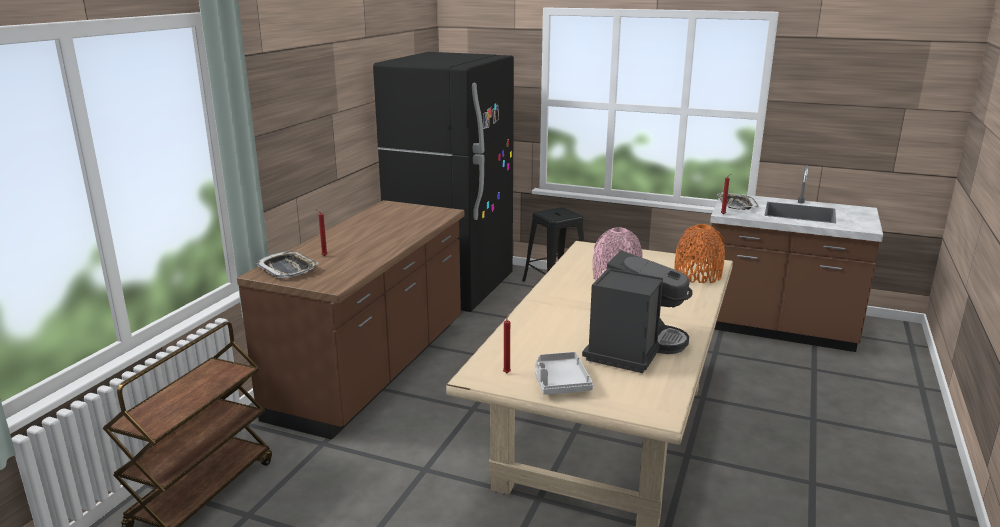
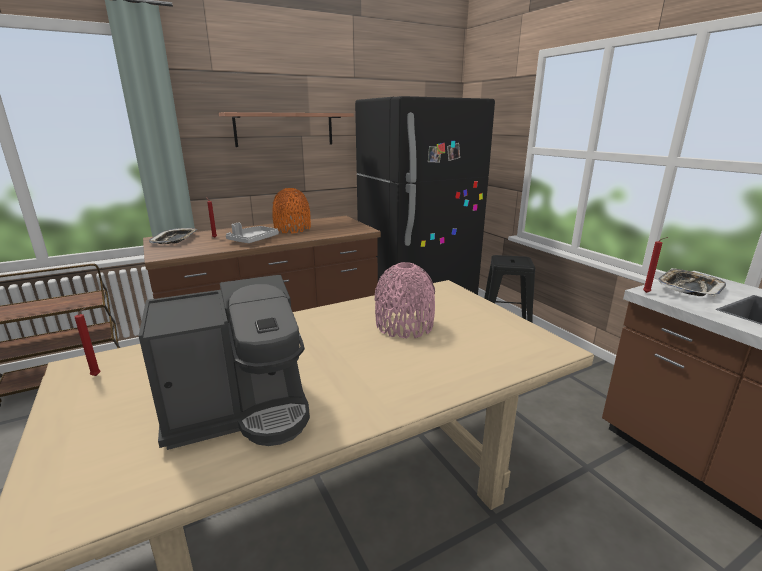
camera: 40 degrees right, 0 degrees up
(321, 110) = (284, 129): none -> shelf
(560, 382) = (95, 410): grey tray -> grey tray (253, 240)
(697, 275) = (507, 354): orange vase -> orange vase (292, 229)

